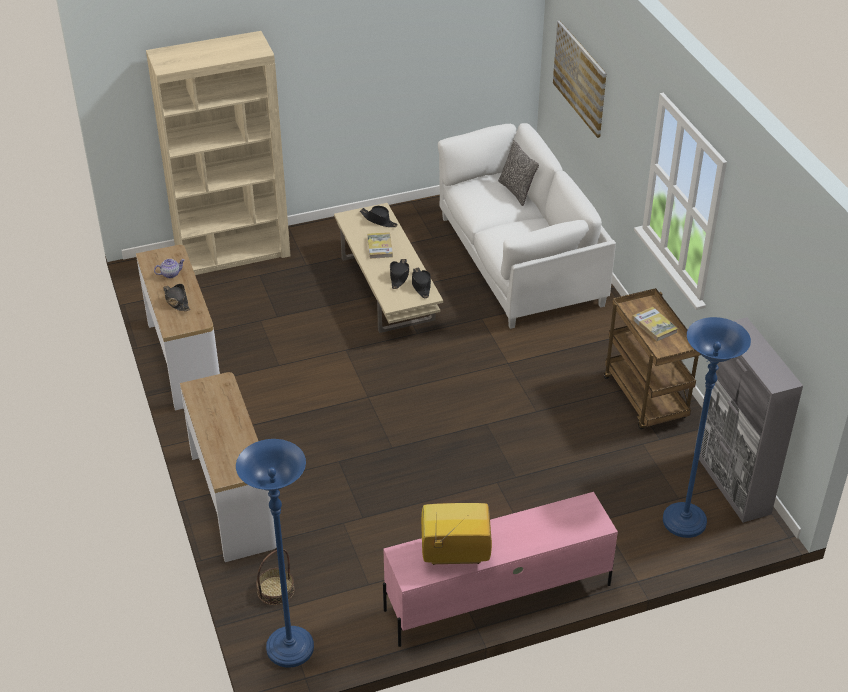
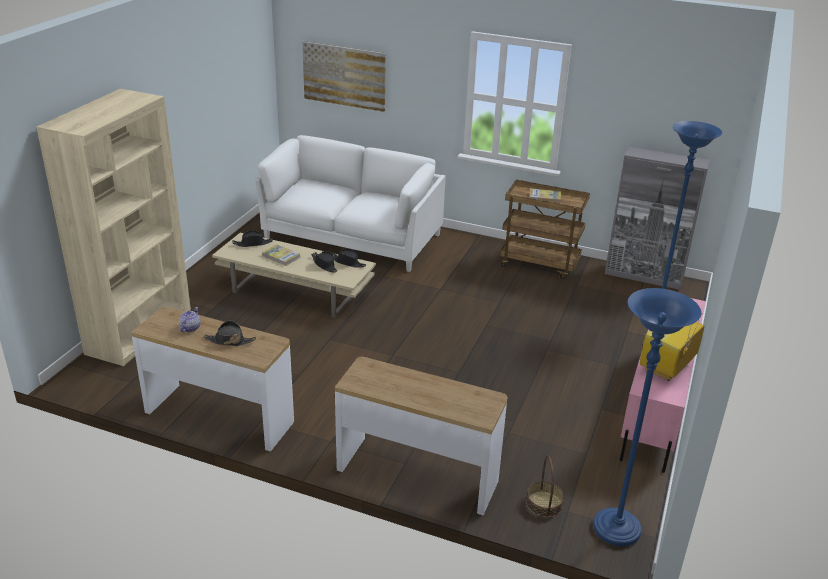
camera: 50 degrees left, 10 degrees down
(516, 191) = (327, 185): pillow -> none

